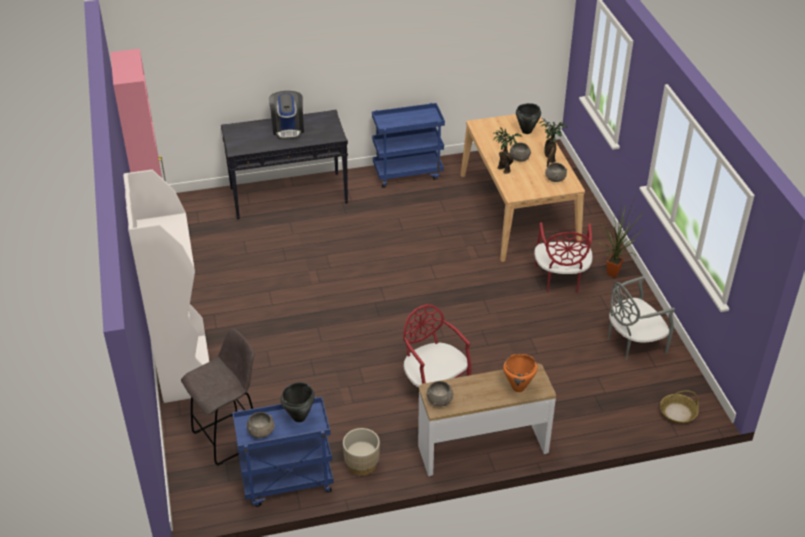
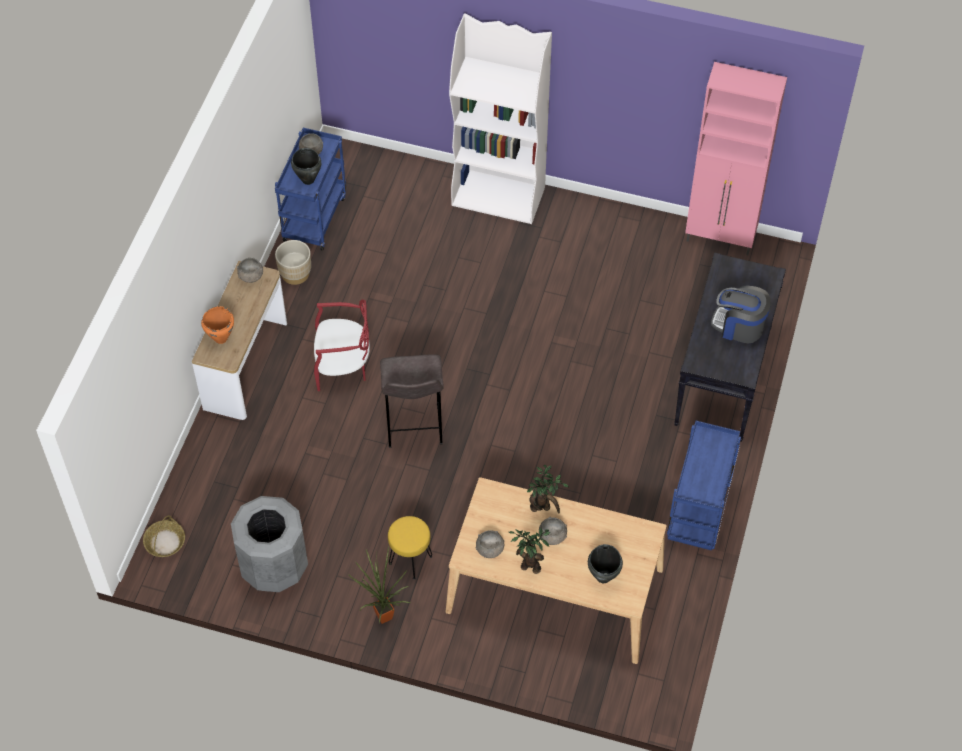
camera: 120 degrees right, 15 degrees up
(229, 437) = (392, 198): grey stool -> grey stool (414, 427)
(560, 279) = (410, 559): red chair -> yellow stool
(633, 343) = (274, 566): grey chair -> grey trash can

